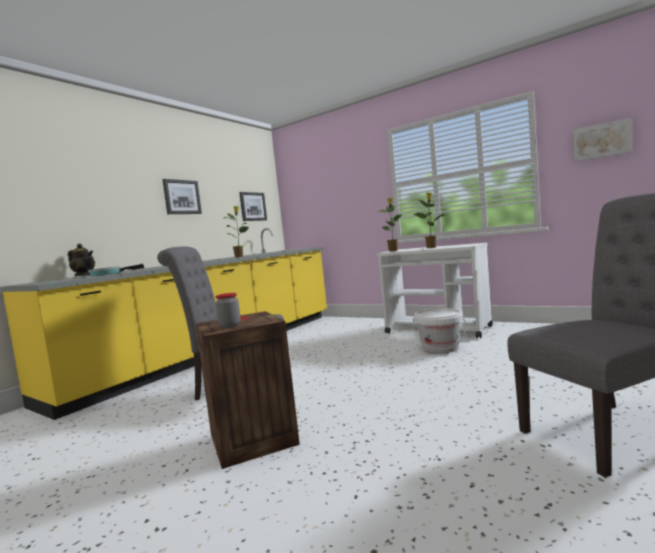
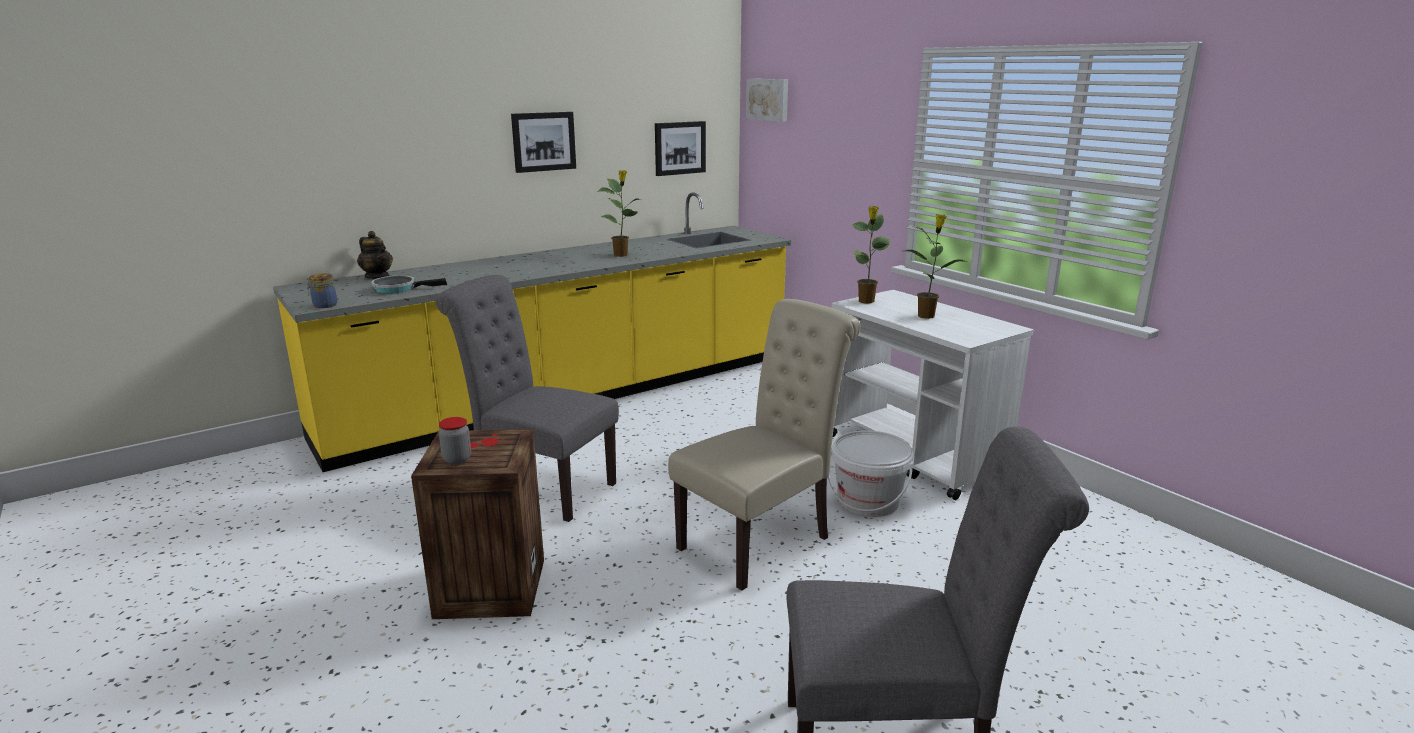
camera: 20 degrees right, 15 degrees up
(57, 281) = (324, 305): none -> jar
(405, 373) = (762, 540): none -> beige chair
(601, 141) = (1300, 191): picture -> picture (768, 99)

